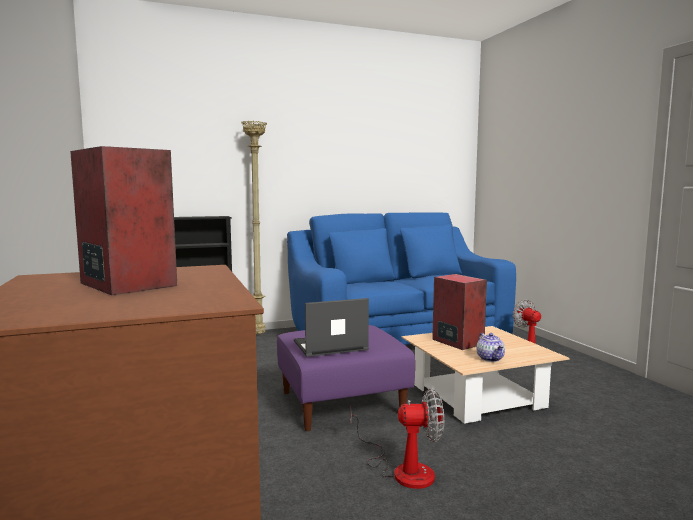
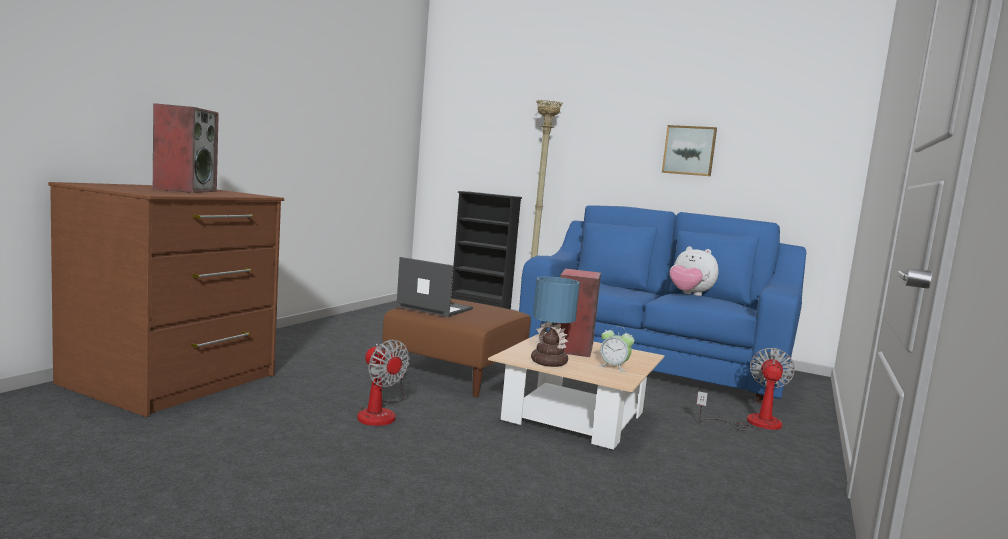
camera: 45 degrees right, 0 degrees up
(341, 403) = (454, 374): purple ottoman -> brown ottoman
(370, 163) = (689, 150): none -> picture
(436, 276) = (689, 294): none -> plush toy
(490, 359) = (550, 362): teapot -> table lamp
(513, 346) = (613, 367): none -> alarm clock

